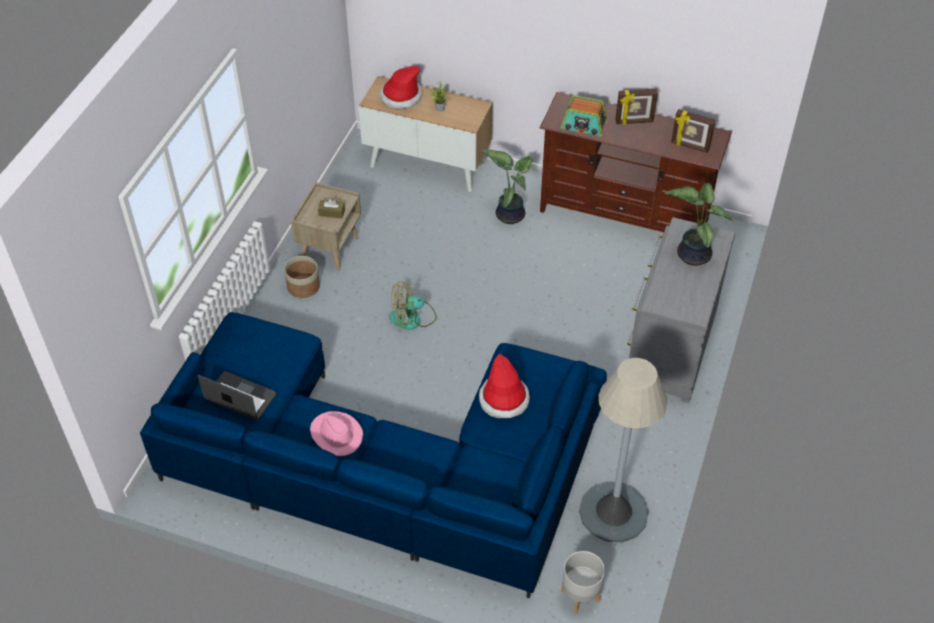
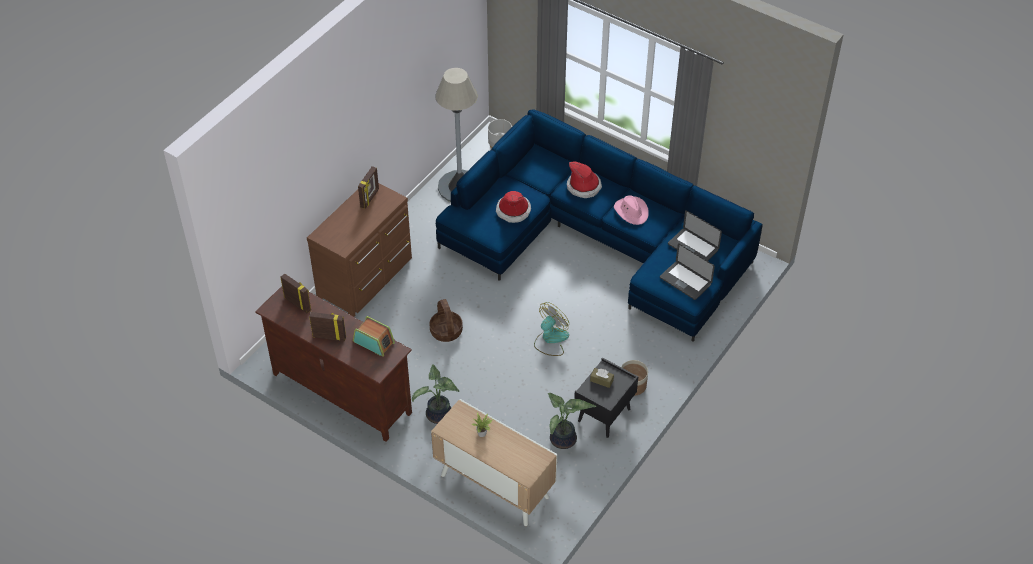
camera: 165 degrees left, 0 degrees up
(246, 346) = (685, 281): none -> laptop
(330, 248) = (604, 416): beige nightstand -> black nightstand
(401, 97) = (514, 455): hat -> hat (584, 186)
(412, 318) = (550, 339): fan -> fan turned 45 degrees counterclockwise
(541, 302) = (446, 331): none -> basket
(669, 347) = (367, 278): grey dresser -> brown dresser
(688, 297) = (370, 198): none -> picture frame
(692, 254) = (348, 227): potted plant -> potted plant (564, 441)

